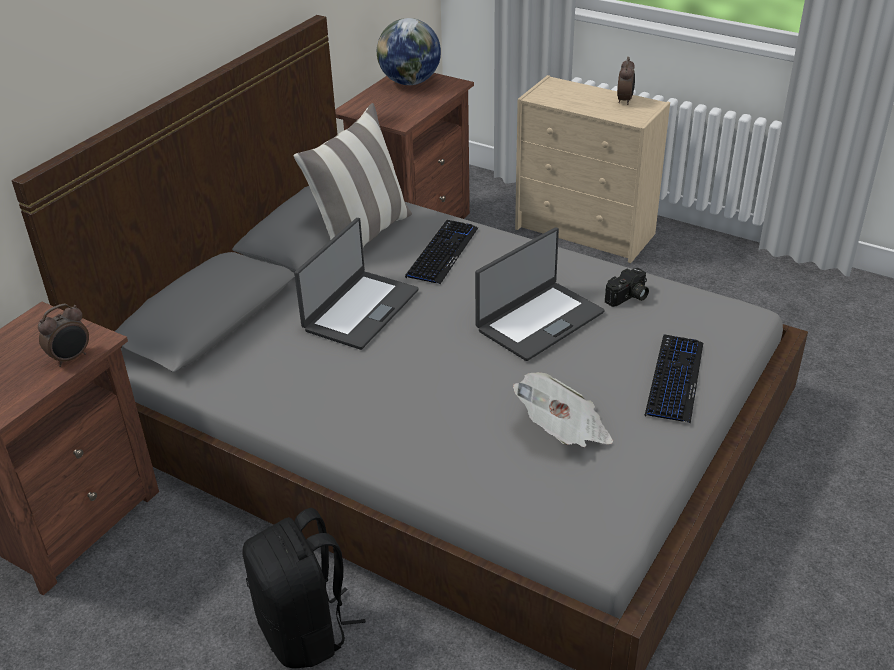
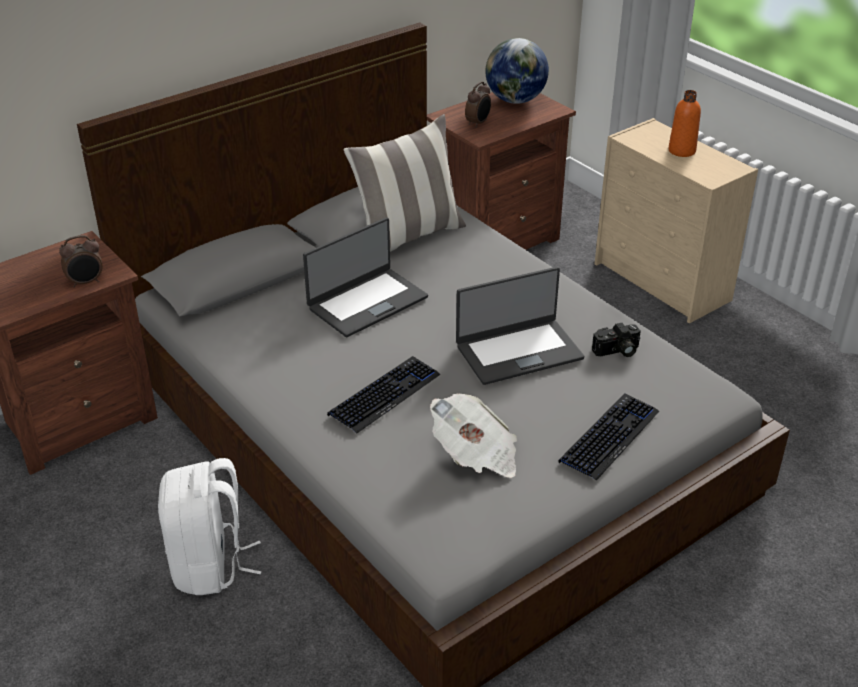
camera: 20 degrees right, 0 degrees up
(305, 631) = (210, 566): black backpack -> white backpack
(442, 253) = (471, 268): keyboard -> keyboard (385, 395)
(593, 99) = (682, 151): none -> orange bottle
(625, 100) = (713, 158): alarm clock -> alarm clock (478, 123)

